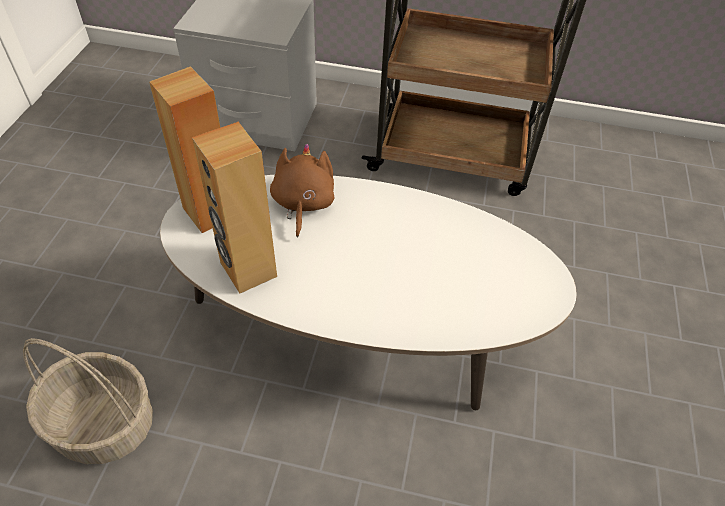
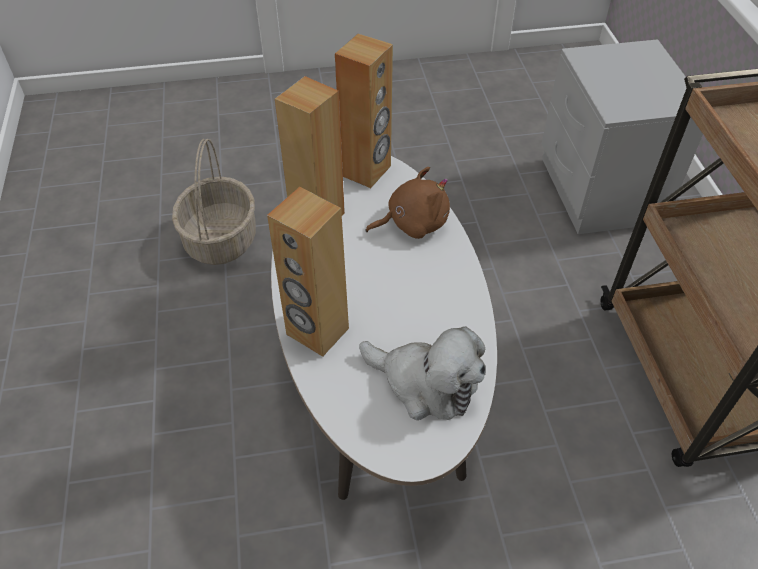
camera: 70 degrees right, 0 degrees up
(398, 315) = (317, 332): none -> brown speaker
(486, 258) = (425, 384): none -> plush toy

